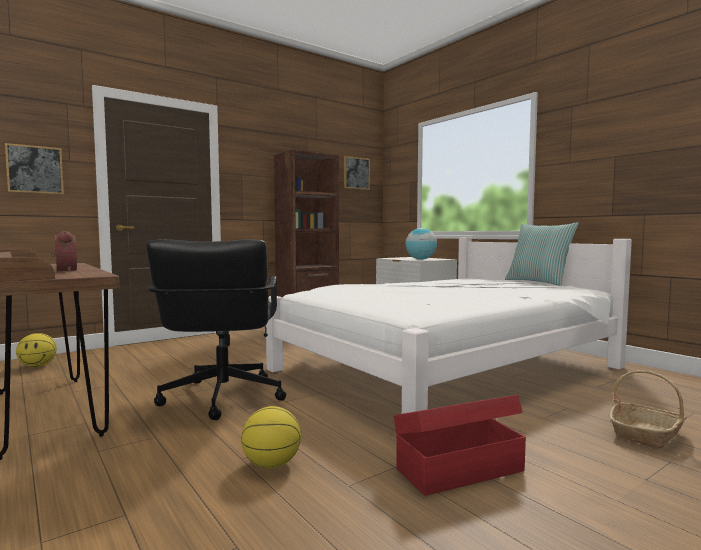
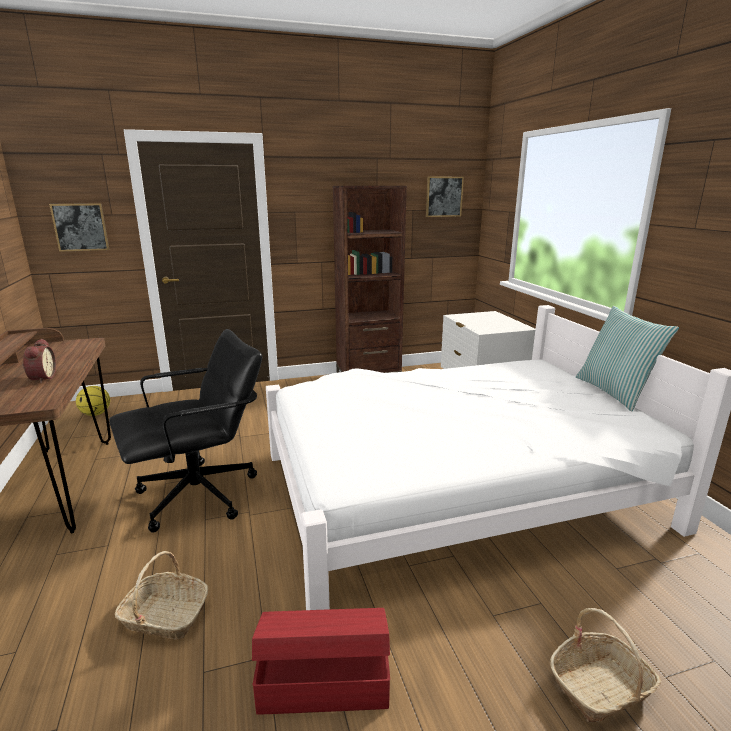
camera: 20 degrees right, 15 degrees up
(221, 397) = (199, 495): black office chair -> black office chair turned 135 degrees counterclockwise
(271, 464) = (165, 616): basketball -> basket
(421, 259) = (489, 326): globe -> none

